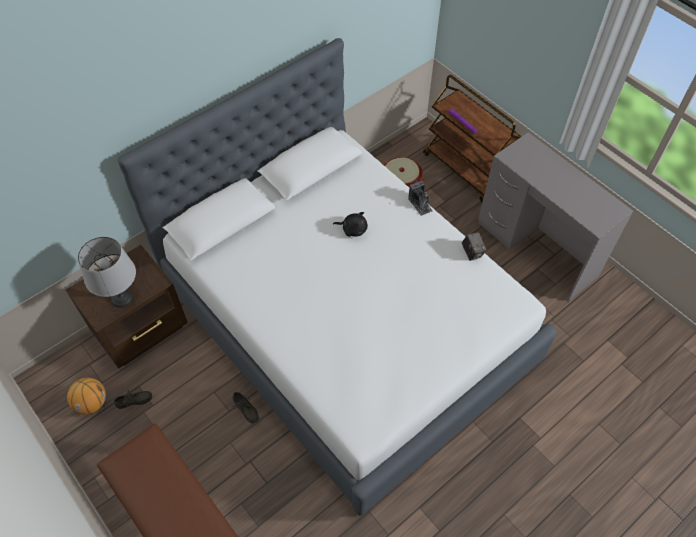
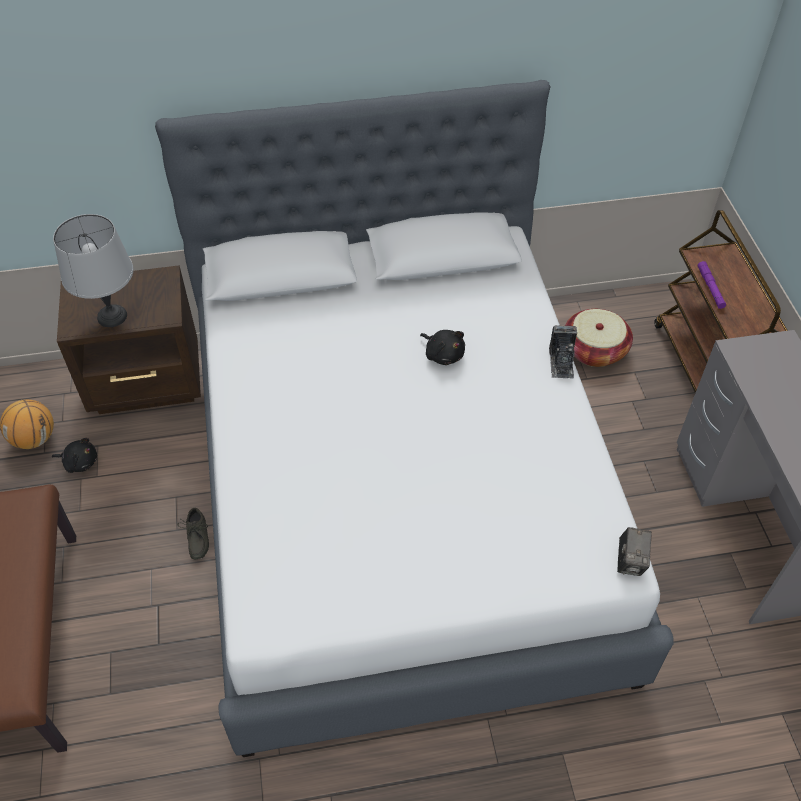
camera: 30 degrees right, 5 degrees down
(134, 402) = (79, 462): grey shoe -> black plush toy
(472, 252) = (594, 459): camera -> camera (630, 561)

